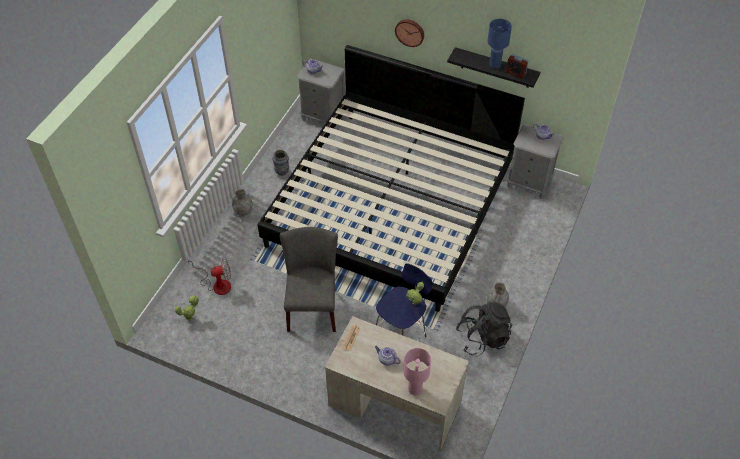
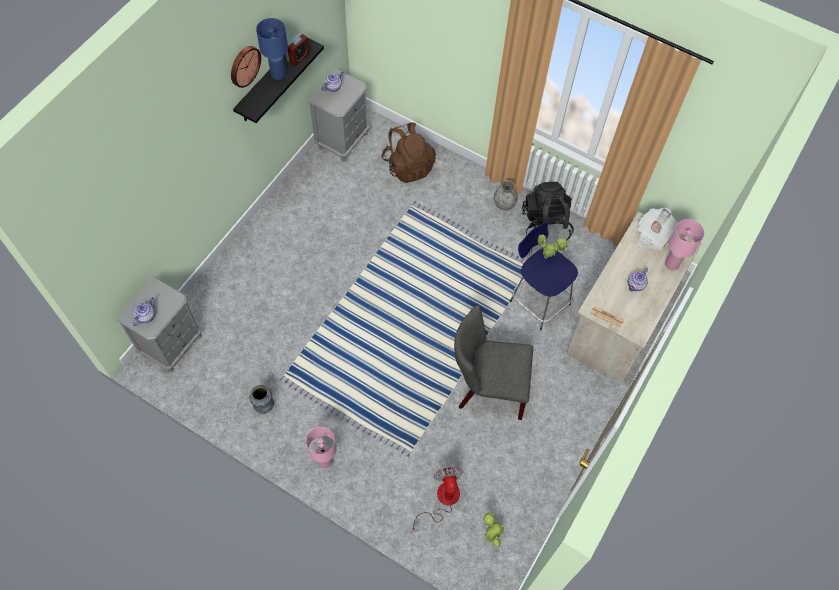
camera: 85 degrees left, 10 degrees up
(243, 211) = (324, 461): grey vase -> pink table lamp
(391, 205) = (347, 284): bed -> none
(410, 32) = (191, 150): wall clock -> wall clock (244, 65)
(444, 373) = (652, 235): none -> newspaper
(516, 230) = (408, 166): none -> brown backpack

